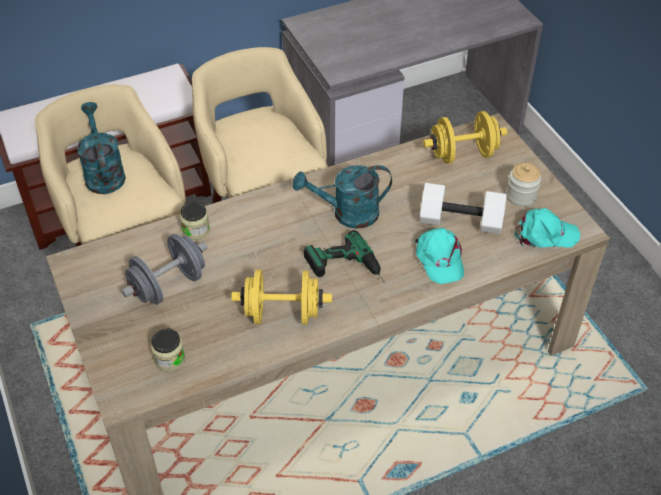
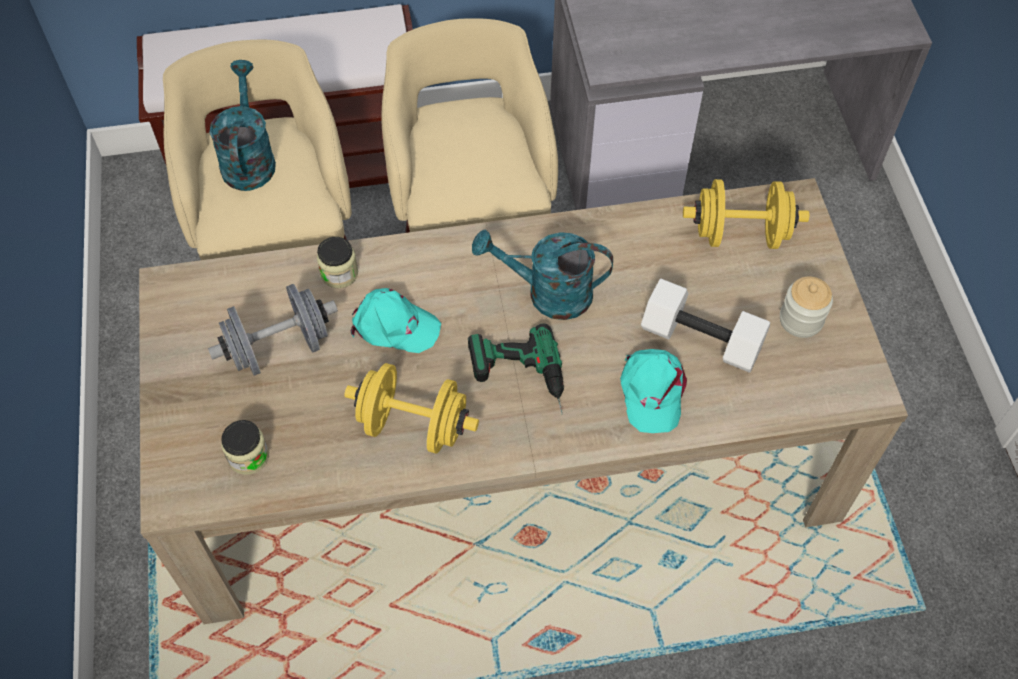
camera: 15 degrees right, 10 degrees up
(545, 234) = (815, 388): turquoise cap -> turquoise cap (394, 326)

